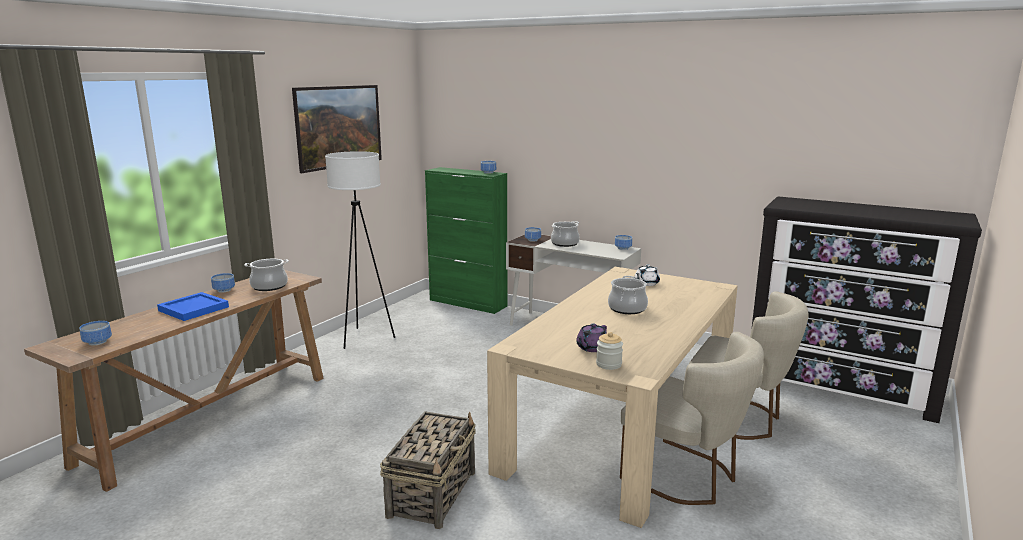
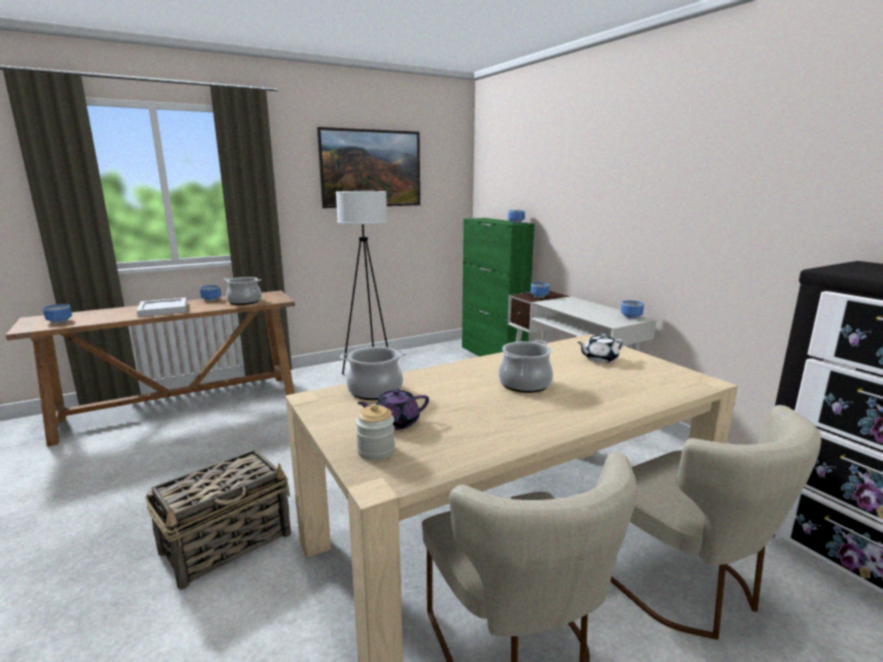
camera: 30 degrees right, 0 degrees up
(193, 309) = (162, 309): blue tray -> white tray
(564, 243) = (568, 303): cooking pot -> cooking pot (375, 390)

